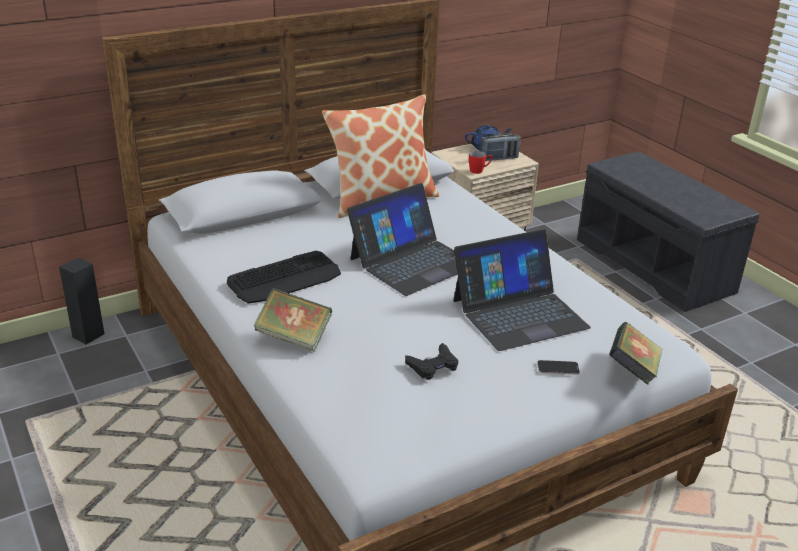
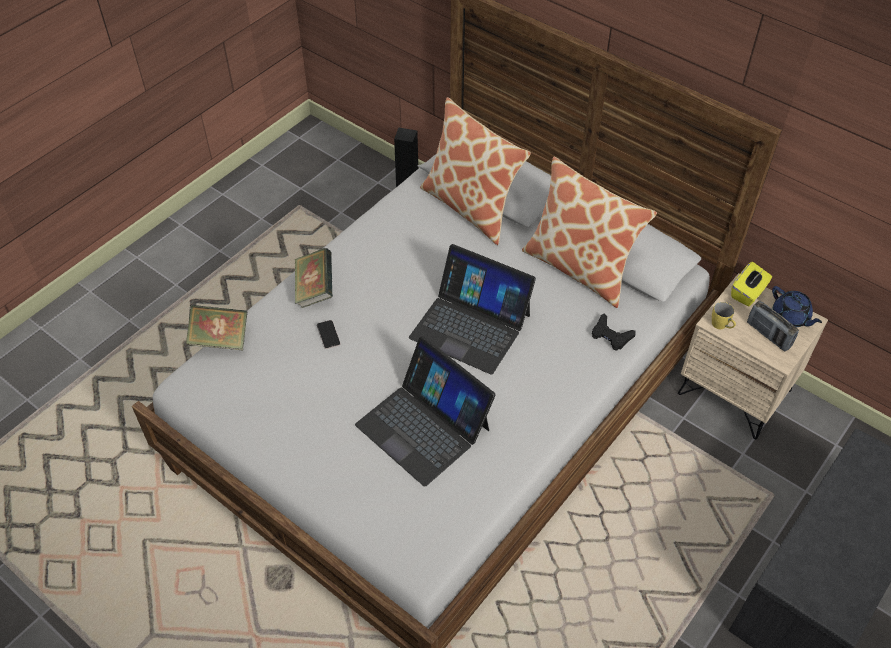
camera: 70 degrees right, 20 degrees up
(259, 227) = (471, 207): none -> pillow
(285, 278) = (396, 253): keyboard -> none
(433, 366) = (309, 385): black game controller -> black game controller (611, 335)
(453, 154) = (748, 293): none -> yellow tissue box
(479, 170) = (721, 326): red mug -> yellow mug
(558, 368) = (347, 473): phone -> phone (328, 335)
(632, 370) = (370, 532): book -> book (220, 339)

